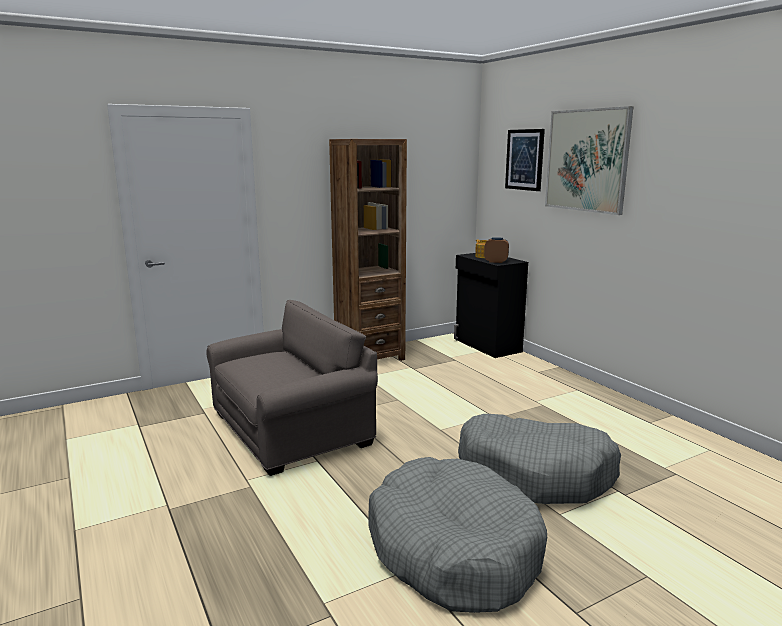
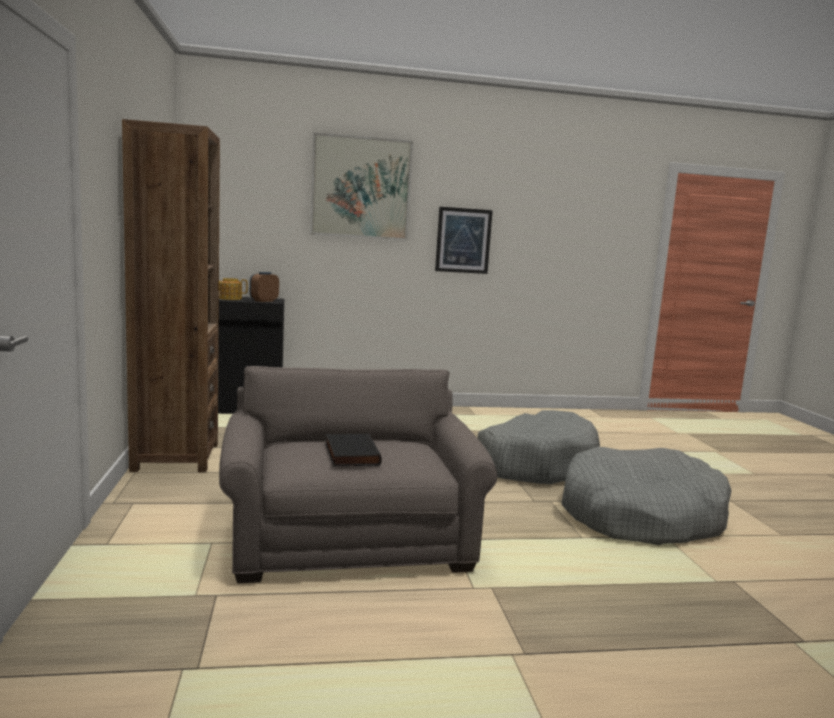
camera: 70 degrees left, 5 degrees down
(265, 366) = (350, 454): none -> black book
(525, 159) = (268, 182): picture -> picture (463, 240)

